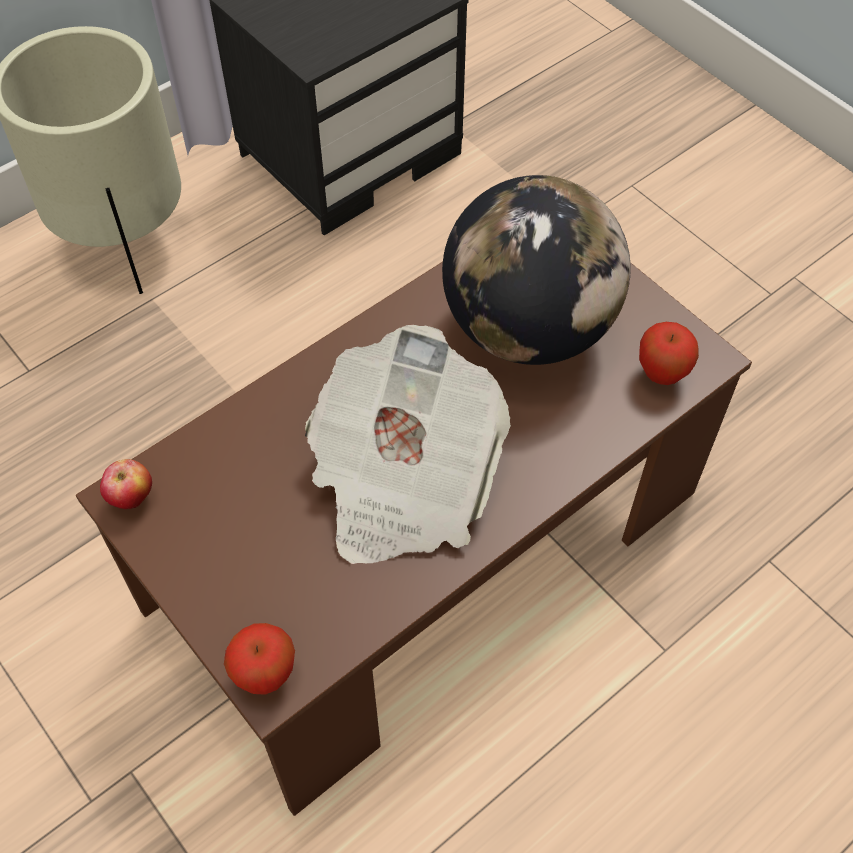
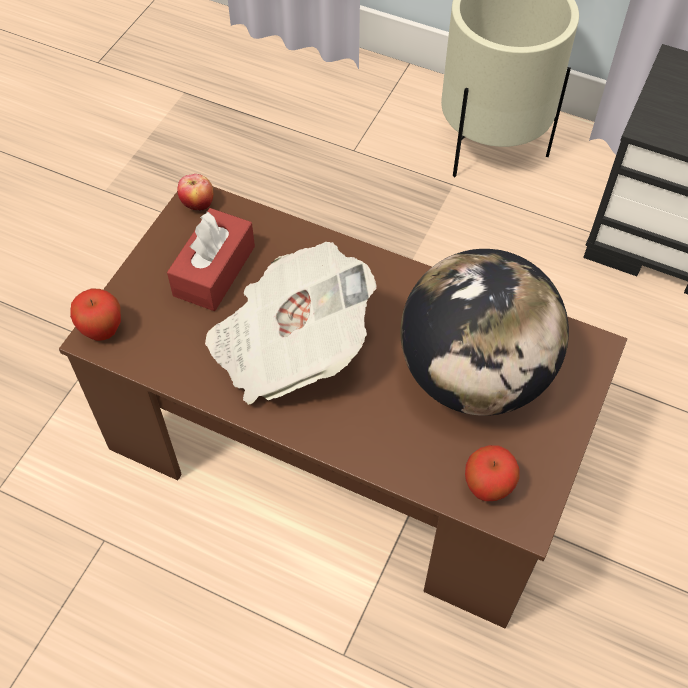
camera: 65 degrees right, 0 degrees up
(248, 516) = (214, 271): none -> red tissue box

